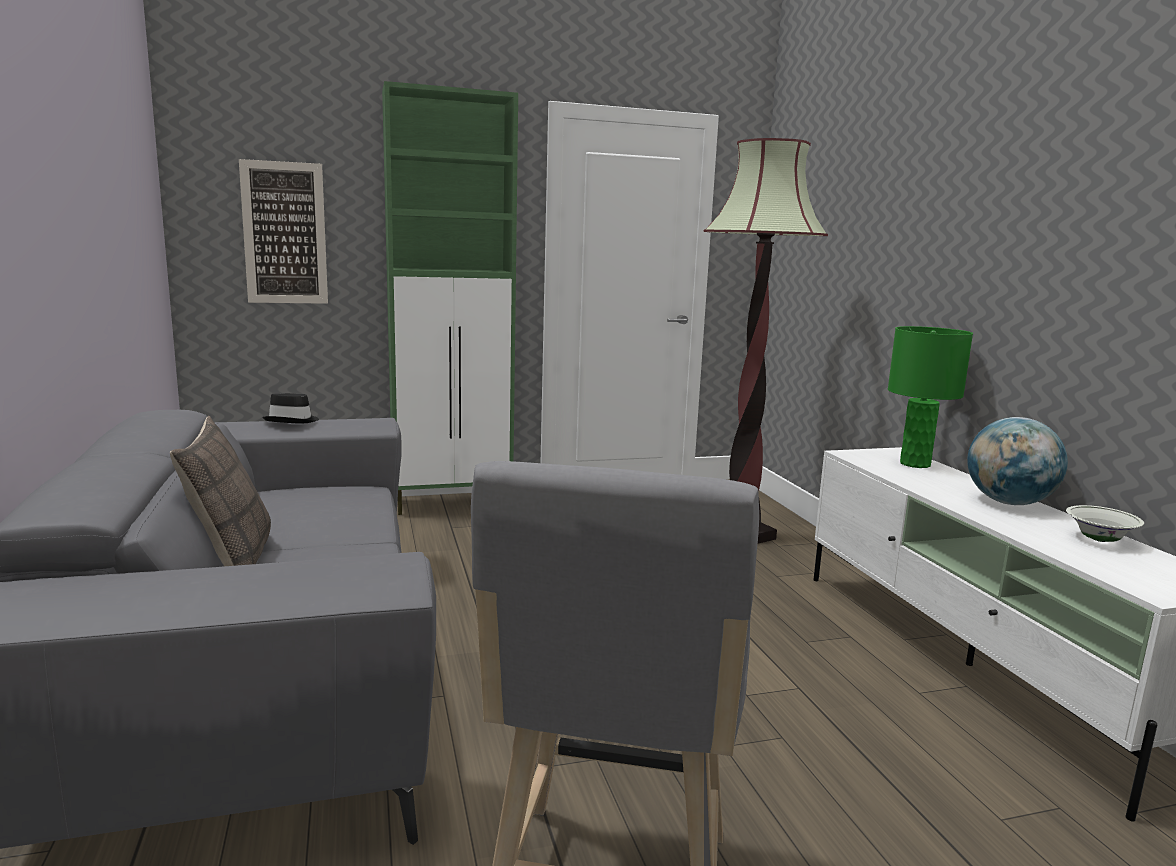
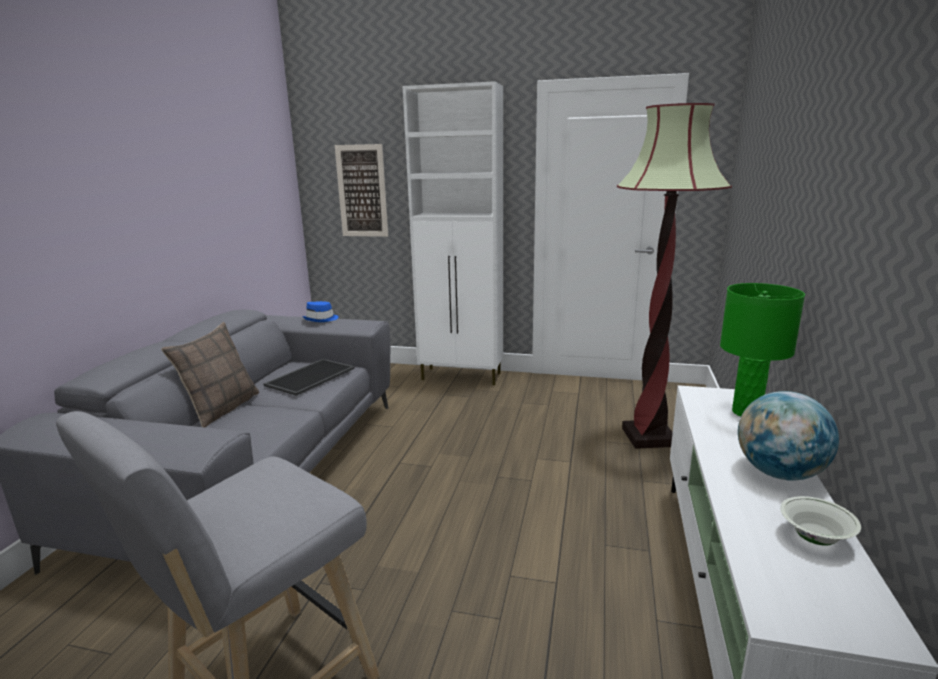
camera: 30 degrees right, 5 degrees up
(293, 421) = (321, 319): black hat -> blue hat
(327, 502) = (310, 376): none -> tray
(453, 504) = (462, 376): green cabinet -> white cabinet

